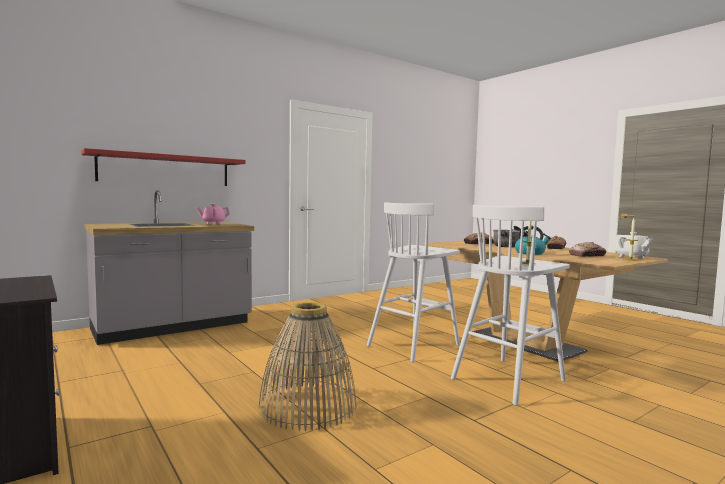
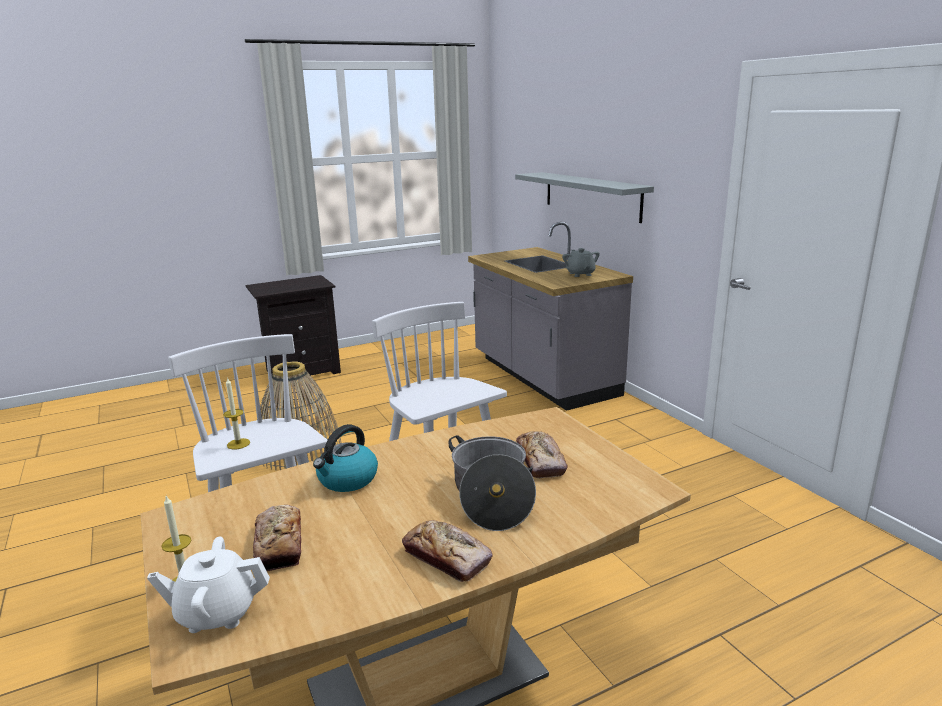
camera: 100 degrees right, 15 degrees up
(166, 170) = (591, 195): red shelf -> grey shelf
(213, 223) = (580, 274): pink teapot -> grey teapot

